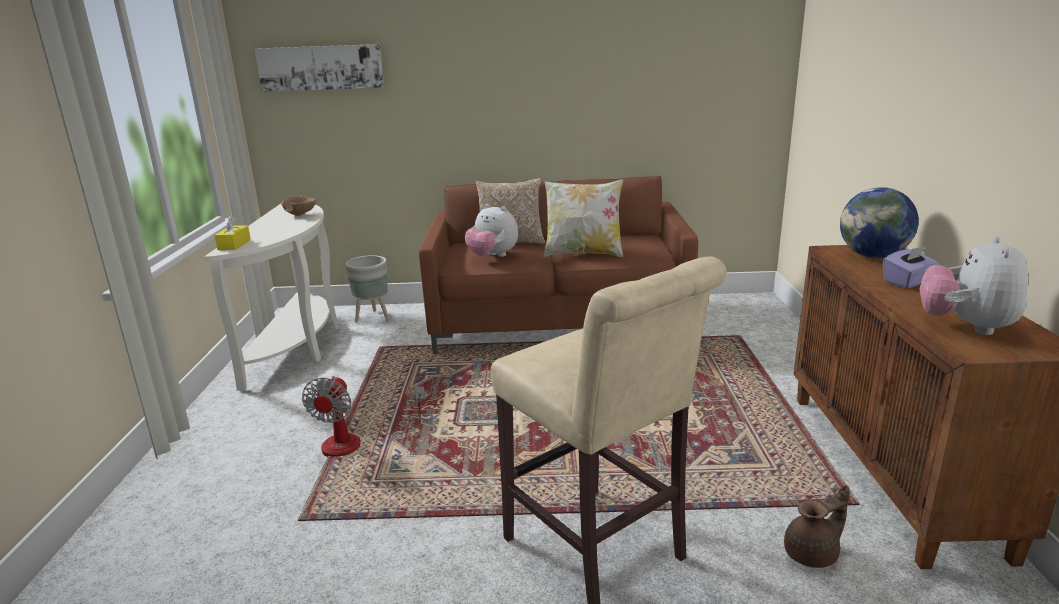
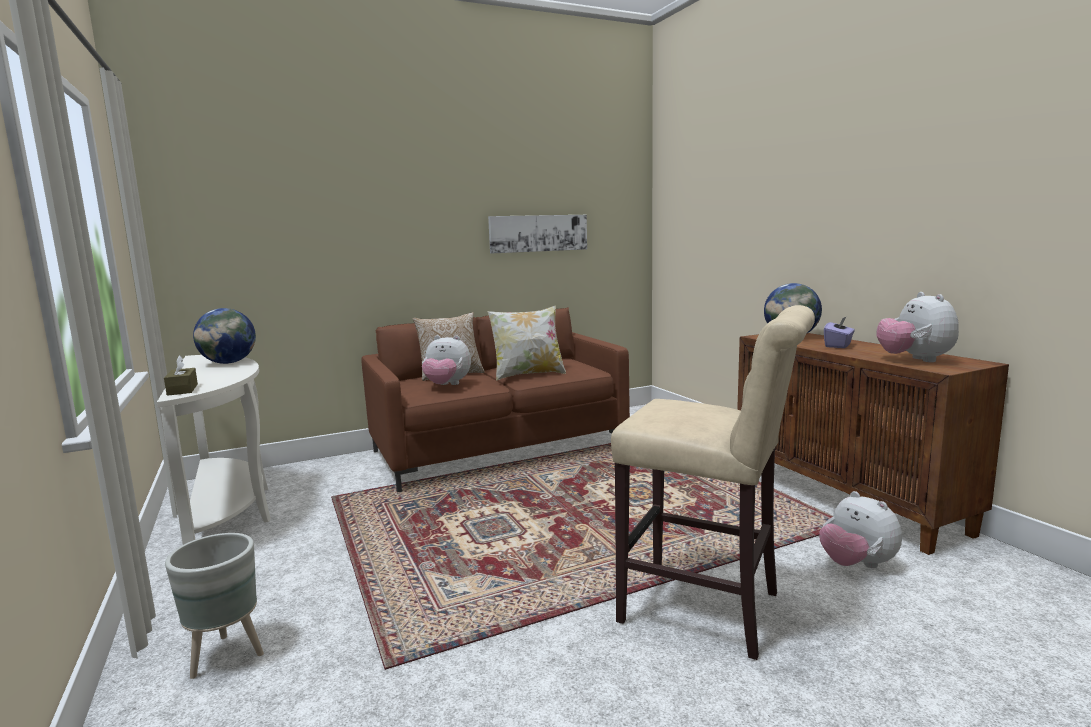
camera: 25 degrees left, 10 degrees down
(234, 245) = (182, 389): yellow tissue box -> brown tissue box
(301, 215) = (229, 363): brown bowl -> globe
(321, 68) = (232, 213): picture -> picture (538, 233)
(356, 442) = (384, 582): fan -> none
(373, 317) = (299, 474): grey planter -> grey planter (227, 655)
(813, 554) = (857, 564): brown teapot -> plush toy

